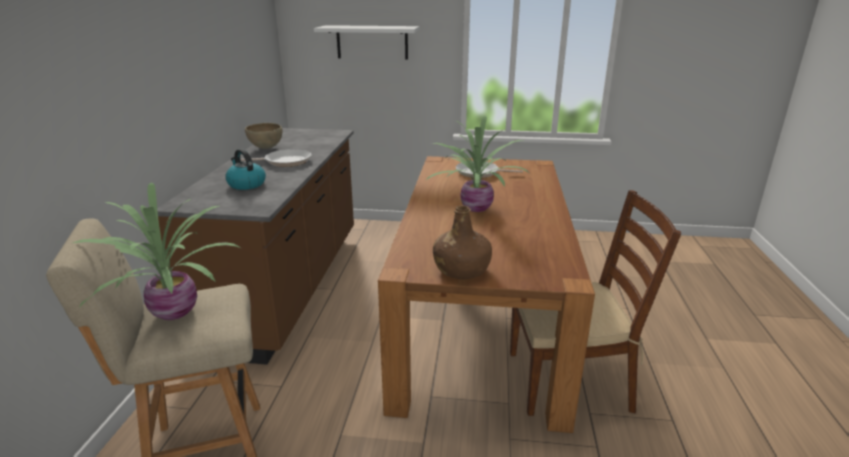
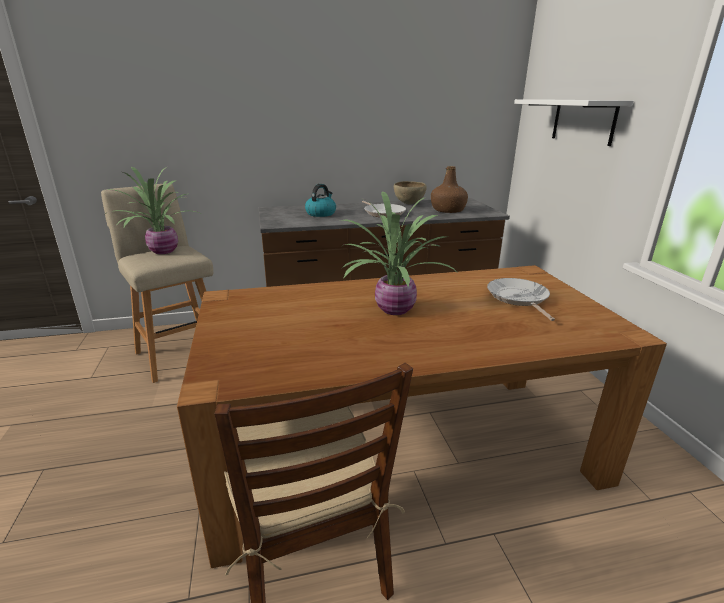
camera: 70 degrees right, 0 degrees up
(461, 270) = (229, 321): brown bottle -> brown bottle (448, 210)

